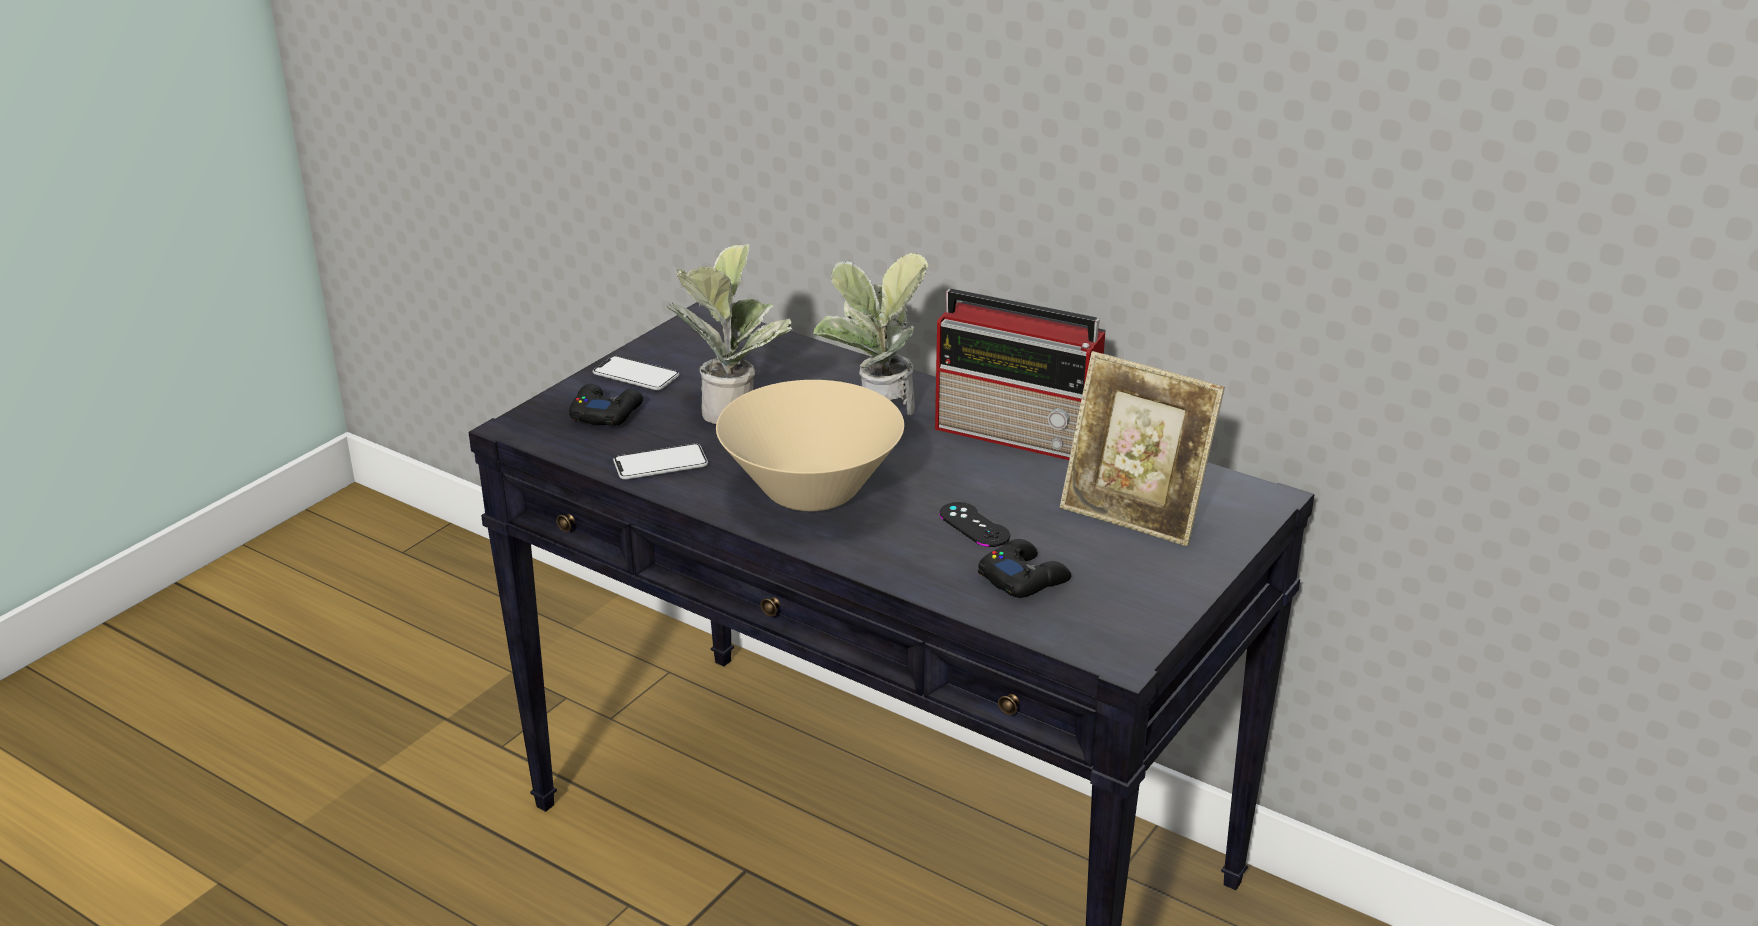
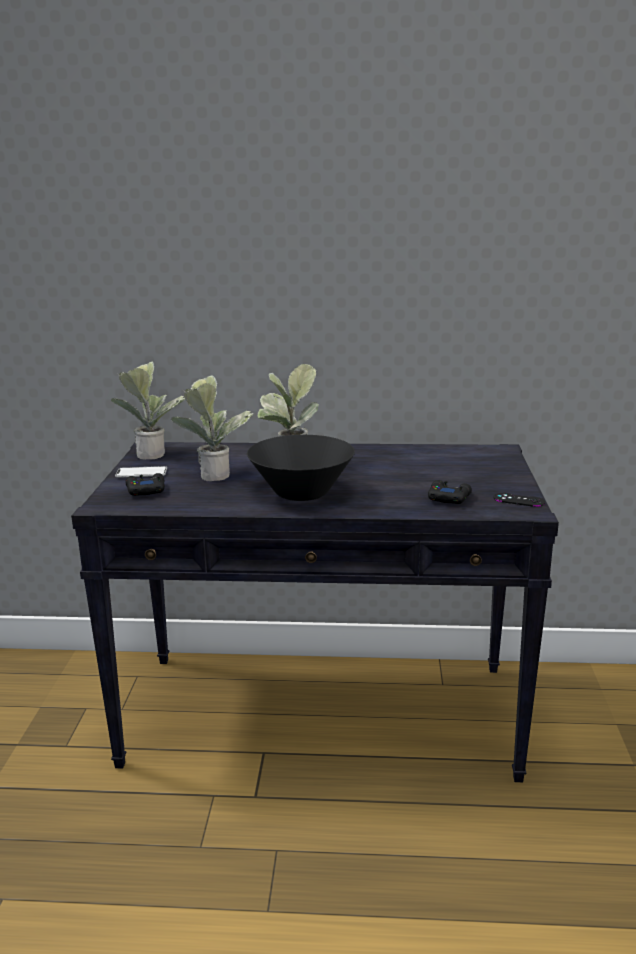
camera: 30 degrees left, 10 degrees down
(660, 464) = (206, 501): phone -> none
(694, 334) = (151, 453): none -> potted plant
(811, 491) = (301, 493): beige bowl -> black bowl
(974, 525) = (398, 486): black game controller -> black game controller (519, 500)
(1020, 435) = (369, 453): radio -> none
(1134, 515) = (460, 467): picture frame -> none

